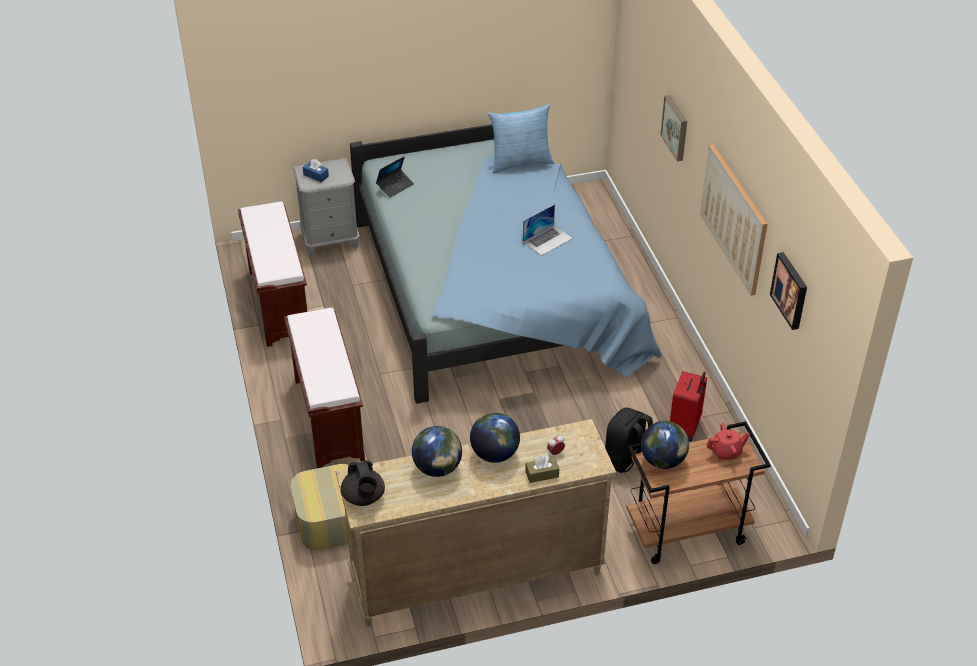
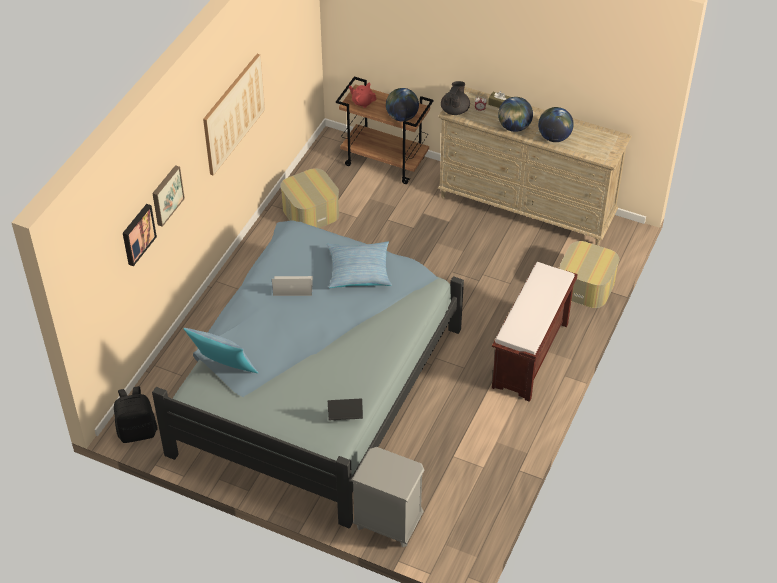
camera: 140 degrees left, 5 degrees up
(278, 303) = (487, 482): brown bench -> none
(316, 175) = (397, 474): blue tissue box -> none
(364, 497) = (610, 145): black teapot -> black teapot (455, 110)
(508, 282) = (359, 270): none -> pillow
(626, 460) = (369, 215): black backpack -> black backpack (137, 431)
(685, 428) = (310, 211): red suitcase -> ottoman
(791, 290) = (282, 43): picture -> picture (137, 234)

